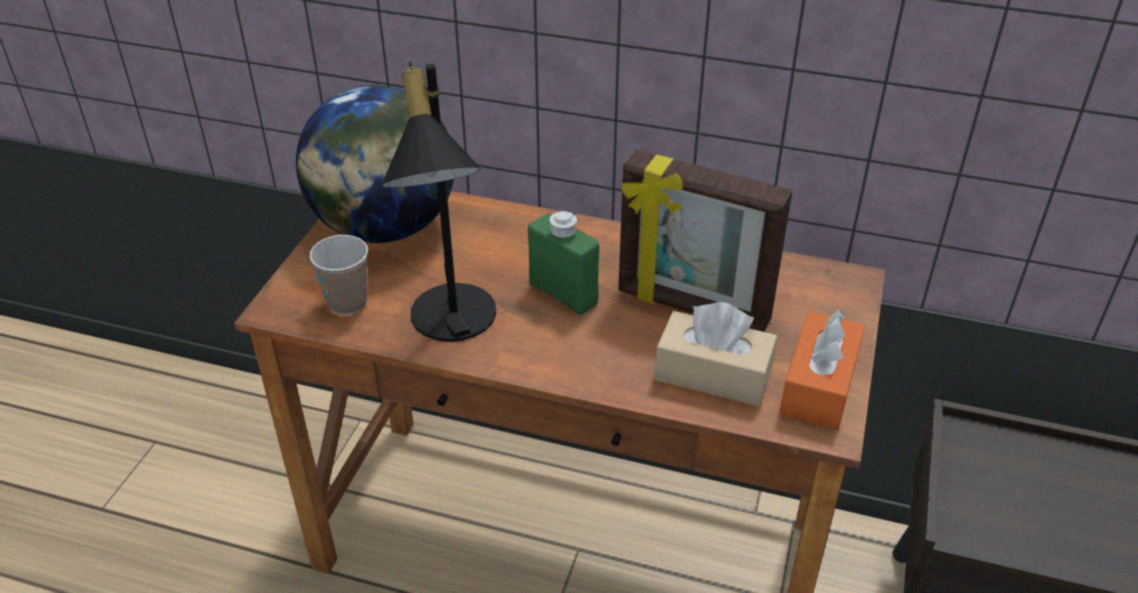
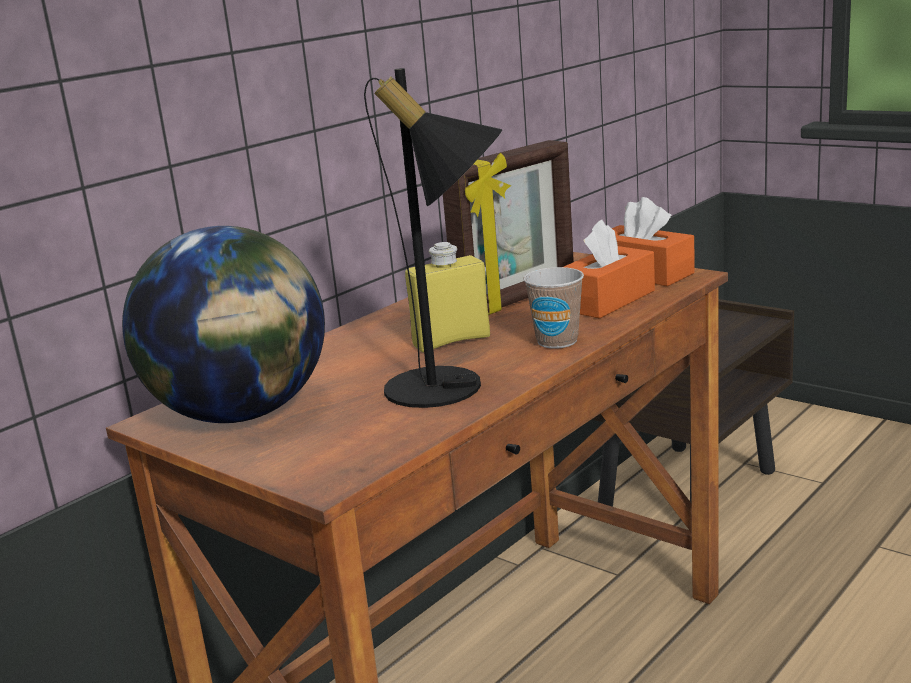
camera: 65 degrees left, 20 degrees down
(347, 302) = (360, 439): cup -> cup (557, 341)
(563, 293) = (451, 341): green bottle -> yellow bottle
(713, 374) = (607, 300): beige tissue box -> orange tissue box

